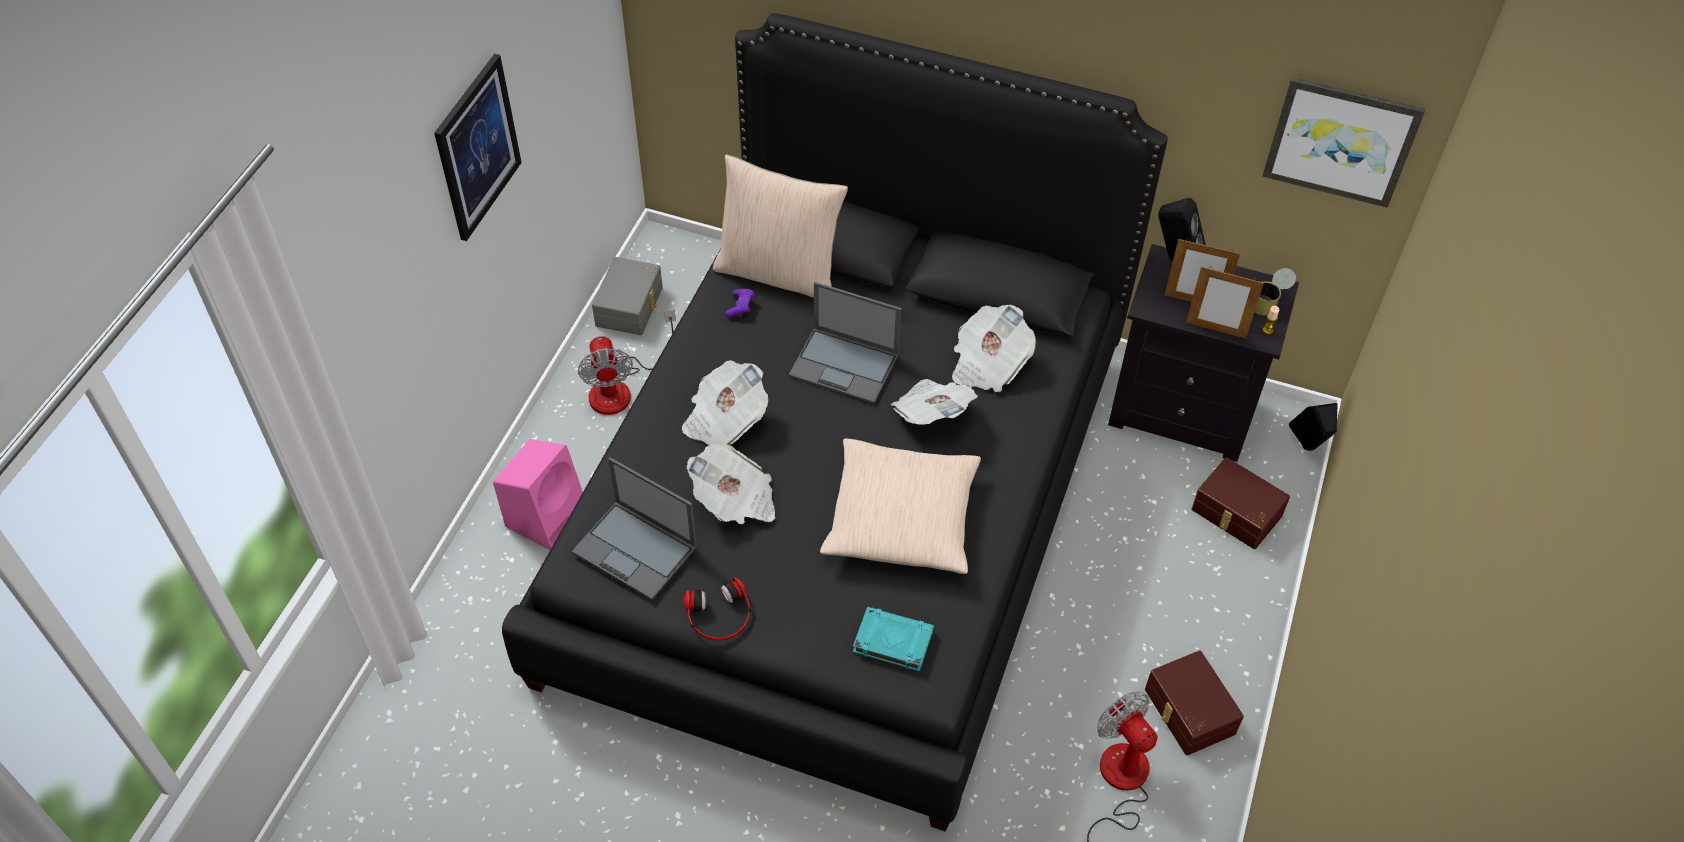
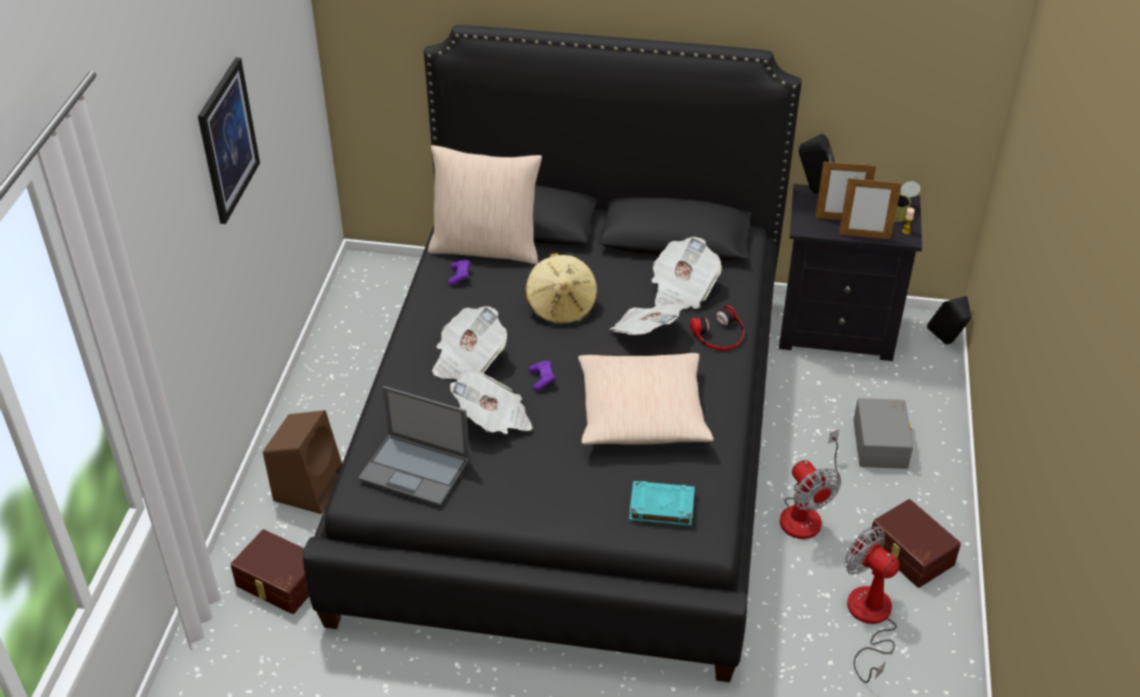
camera: 10 degrees left, 10 degrees down
(547, 516) = (310, 486): pink speaker -> brown speaker
(621, 388) = (353, 378): fan -> fan (806, 512)
(631, 306) = (347, 315): grey storage box -> grey storage box (882, 443)
(719, 615) = (503, 509): headphones -> headphones (719, 335)
(801, 457) = (542, 380): none -> purple game controller
(845, 365) = (561, 307): laptop -> beige hat
(1235, 514) = (903, 399): brown storage box -> brown storage box (279, 583)
(1341, 140) = (942, 59): picture -> none

